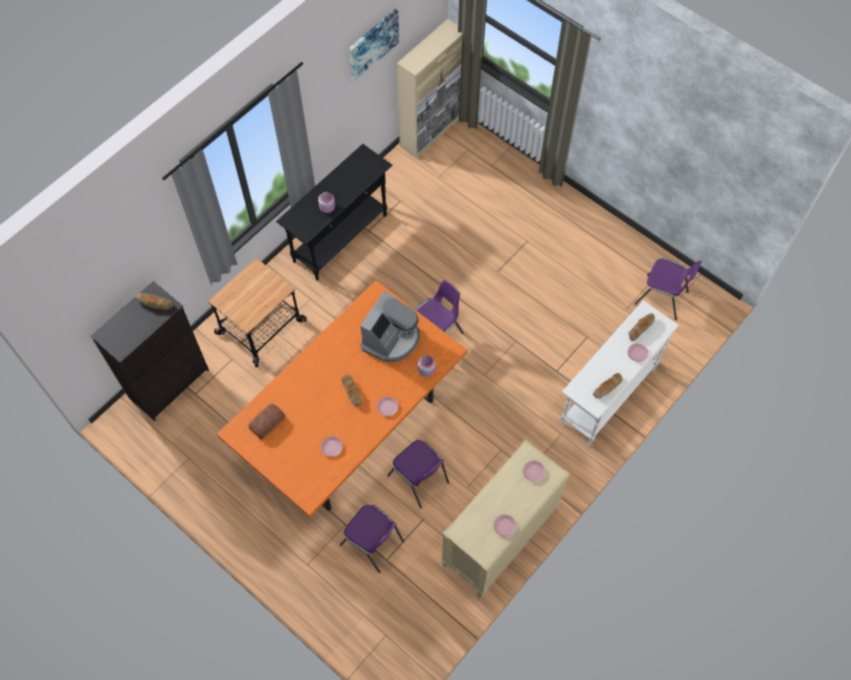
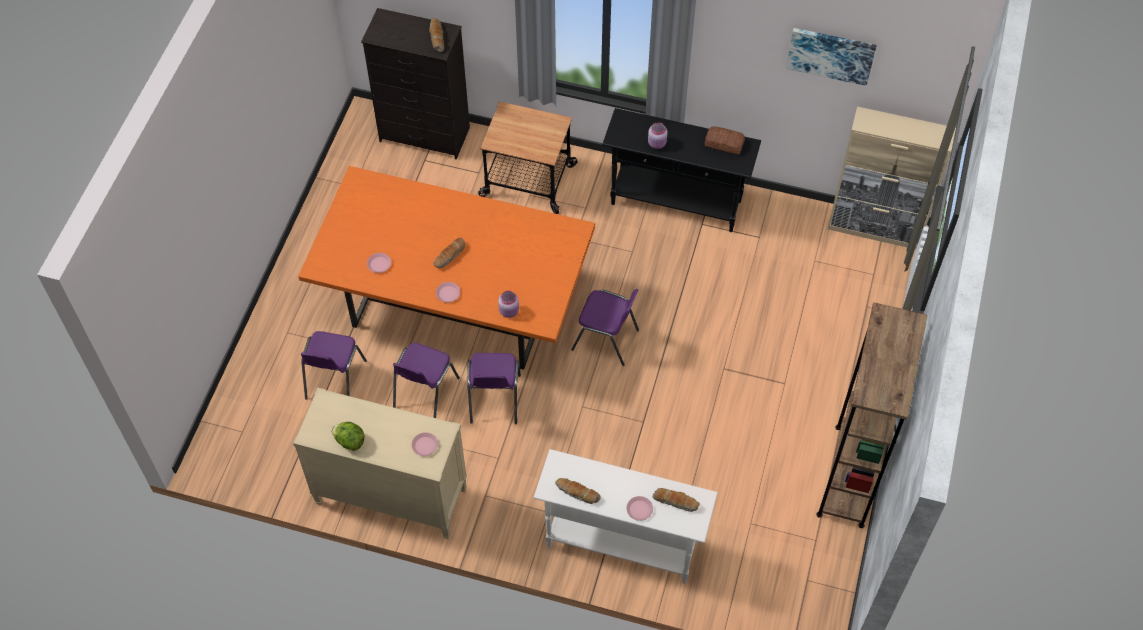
camera: 65 degrees right, 5 degrees down
(268, 423) = (380, 201): bread -> bread (724, 144)
(391, 339) = (530, 265): coffee machine -> none
(504, 526) = (349, 441): pink plate -> lettuce
(615, 236) = (849, 475): none -> brown bookcase
(661, 298) = (791, 558): purple chair -> purple chair (494, 399)

